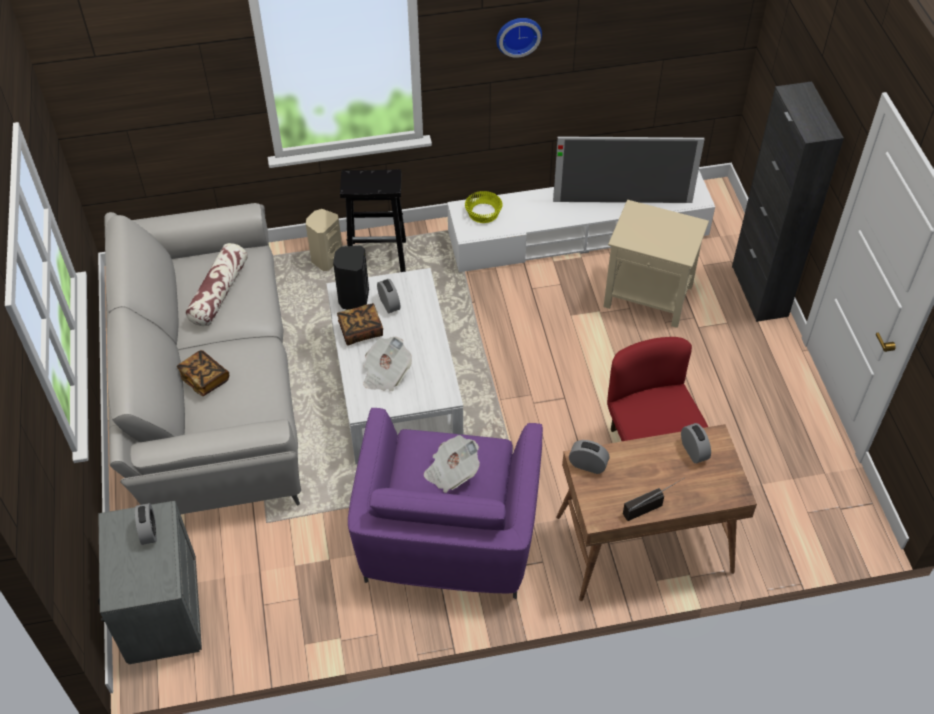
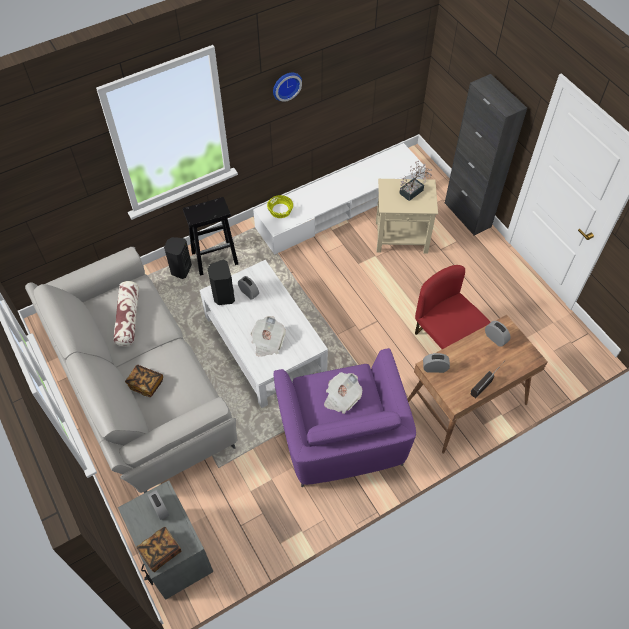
camera: 20 degrees left, 5 degrees up
(326, 259) = (180, 269): beige speaker -> black speaker
(361, 331) = (238, 317): book -> book (160, 551)
(622, 202) = (367, 179): television -> none
(670, 227) = (413, 190): none -> potted plant

